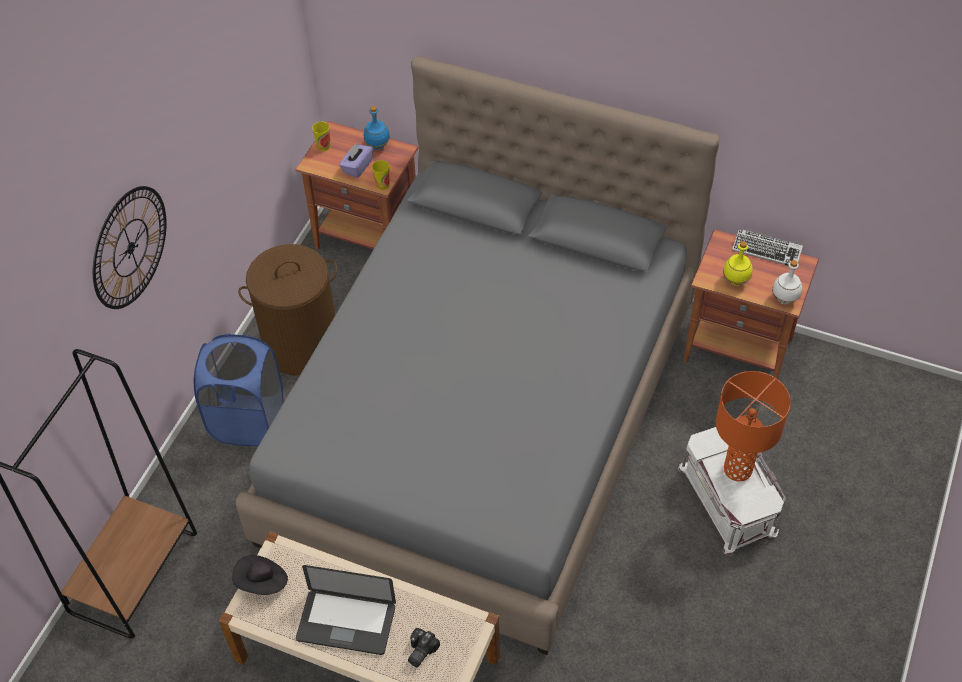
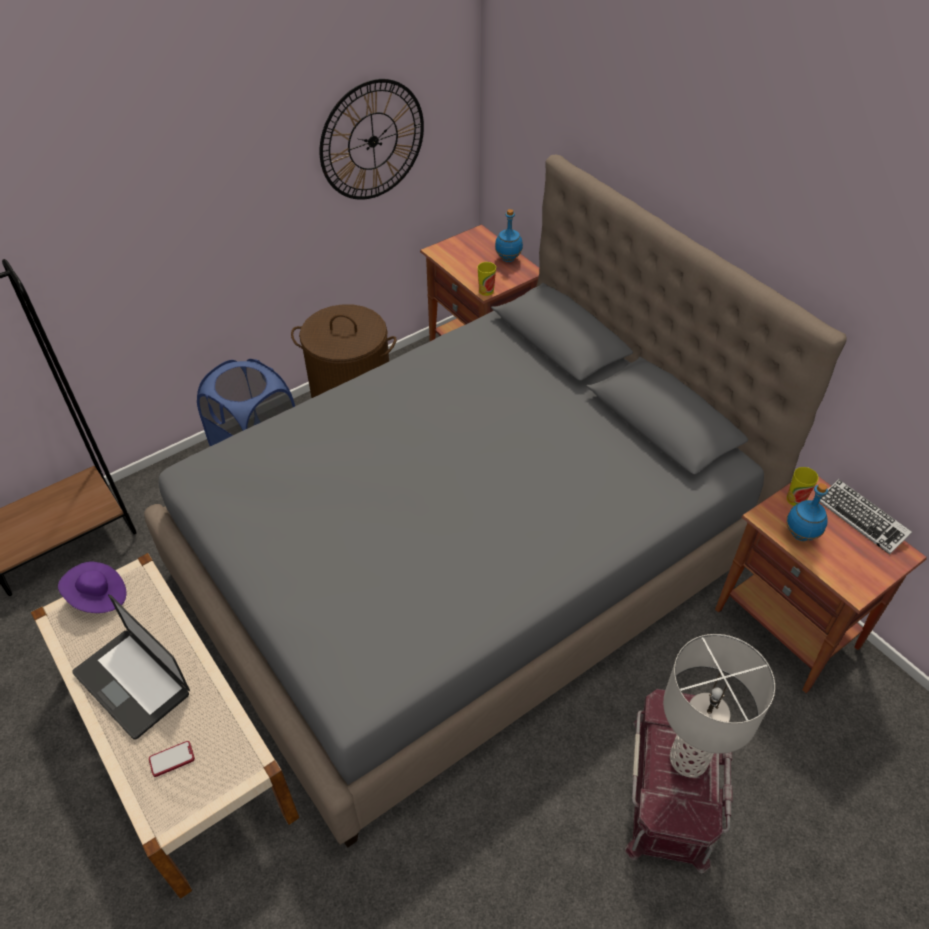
camera: 30 degrees right, 5 degrees down
(130, 247) = (148, 205): wall clock -> wall clock (372, 141)
(262, 582) = (98, 597): black hat -> purple hat
(323, 146) = (460, 241): cup -> cup (796, 499)
(357, 167) = (475, 268): purple tissue box -> none
(419, 651) = (172, 759): camera -> phone
(729, 500) = (671, 791): white storage box -> red storage box
(736, 281) = (801, 535): yellow bottle -> blue bottle
(737, 469) = (688, 758): orange table lamp -> white table lamp
(784, 299) = (851, 583): white bottle -> none

